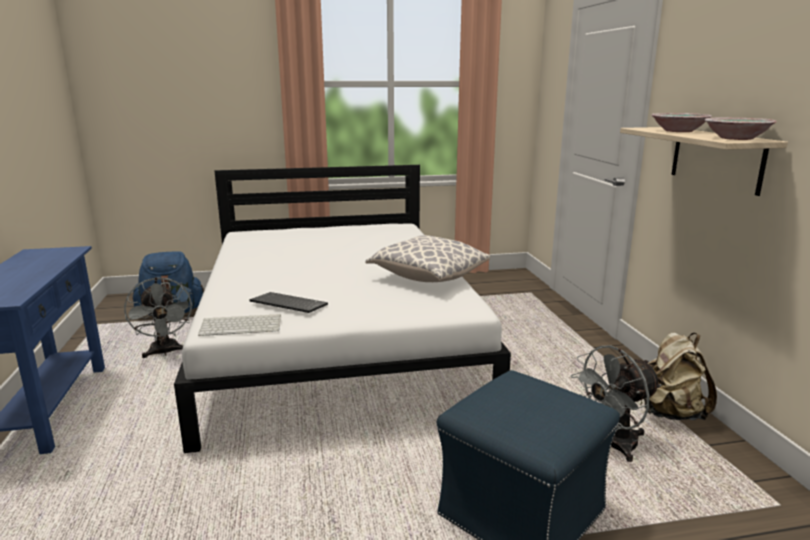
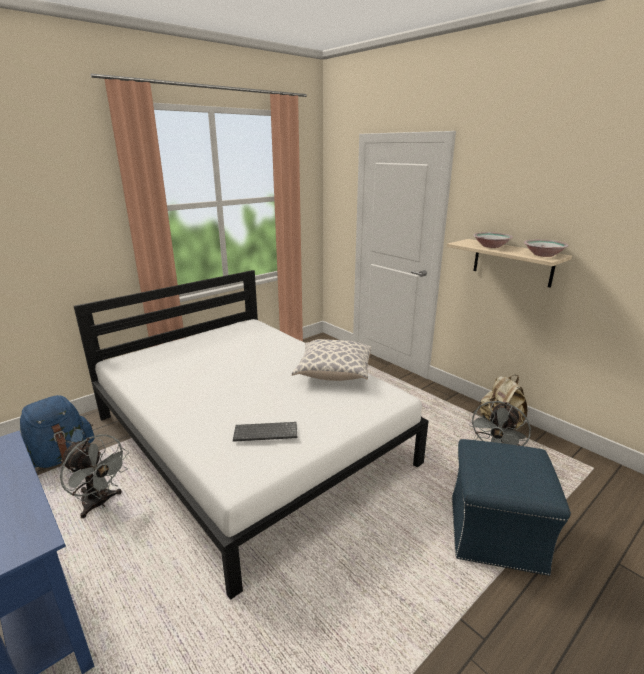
camera: 30 degrees left, 5 degrees up
(242, 325) = (256, 469): keyboard -> none

